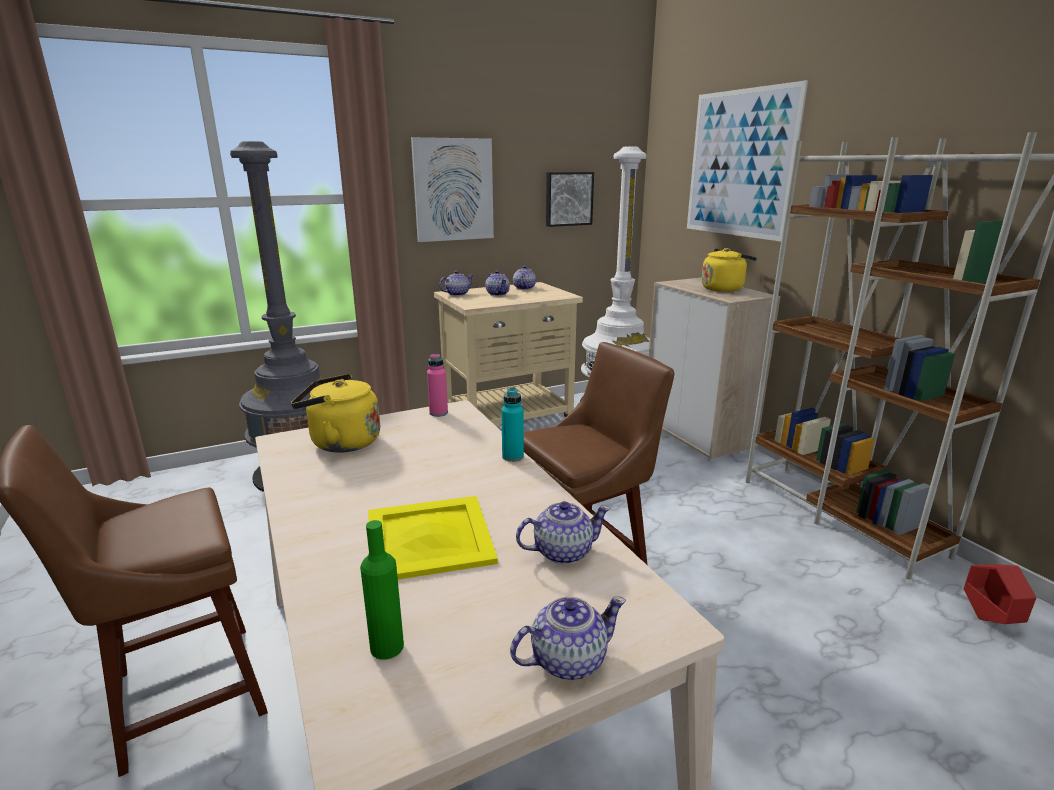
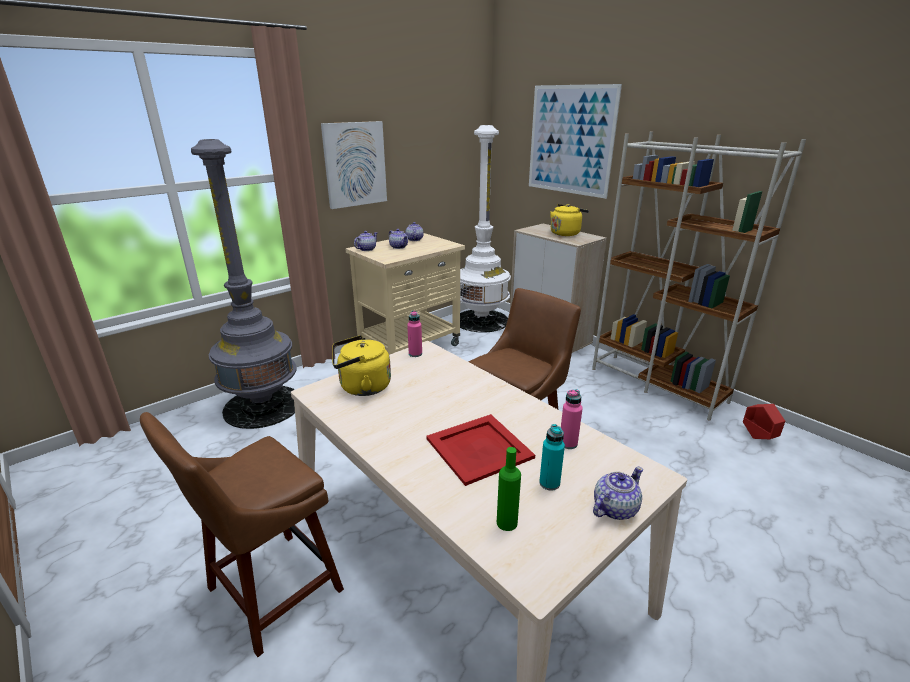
camera: 15 degrees left, 5 degrees up
(427, 537) = (478, 448): yellow tray -> red tray
(512, 456) = (492, 381): turquoise bottle -> turquoise bottle (549, 483)
(562, 552) = (568, 443): teapot -> pink bottle
(568, 199) = (438, 165): picture -> none

